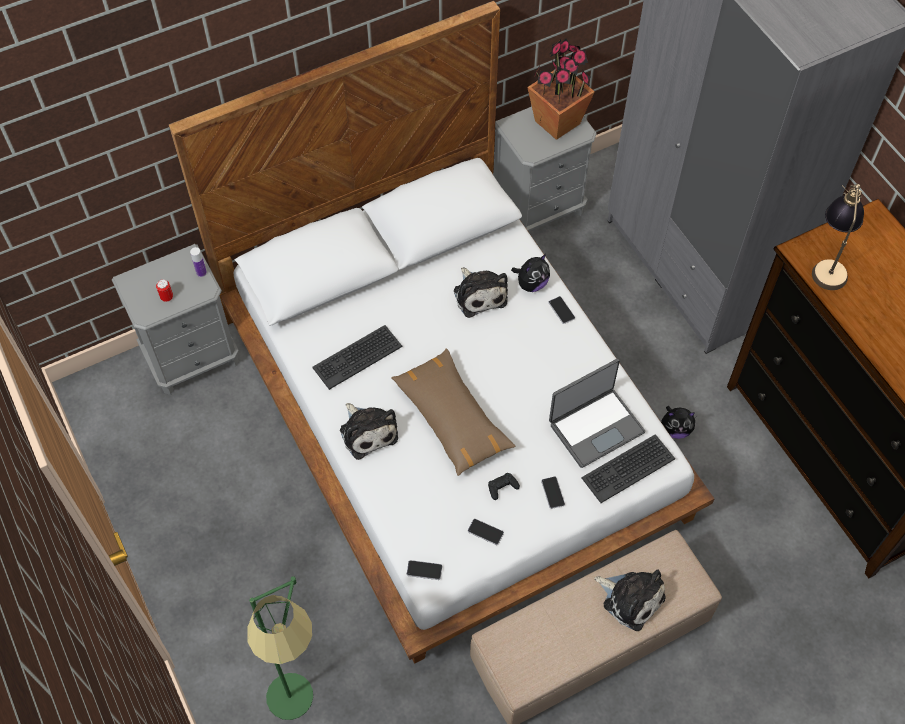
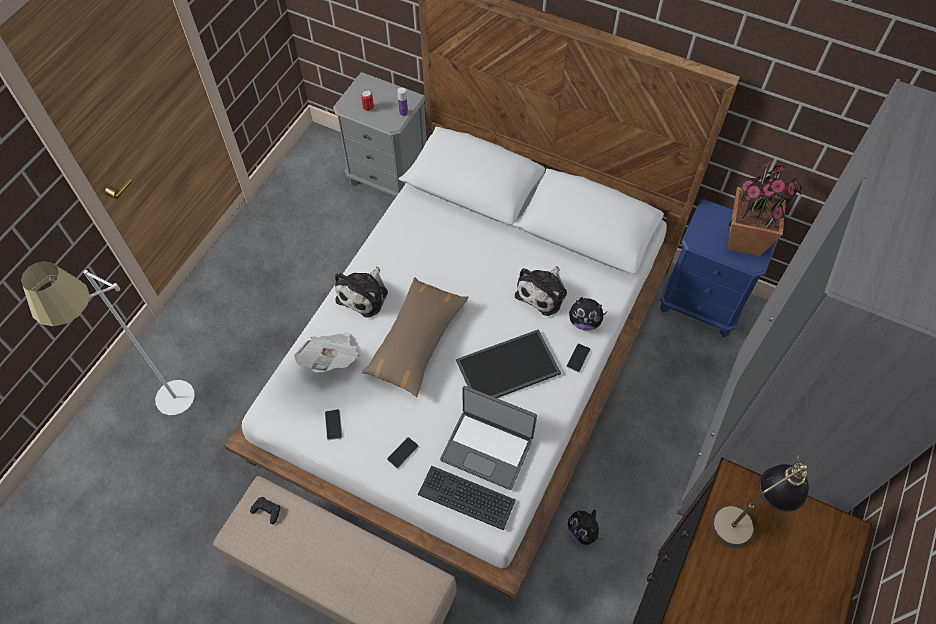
camera: 55 degrees right, 0 degrees up
(304, 711) = (169, 414): green floor lamp -> white floor lamp
(357, 356) = (422, 249): keyboard -> none
(416, 496) = (331, 359): none -> newspaper
(424, 570) = (273, 402): phone -> none
(502, 487) = (381, 413): black game controller -> black game controller (267, 511)
(533, 366) = (507, 369): none -> tray
(539, 208) = (701, 304): grey nightstand -> blue nightstand
(630, 598) = (363, 577): plush toy -> none

